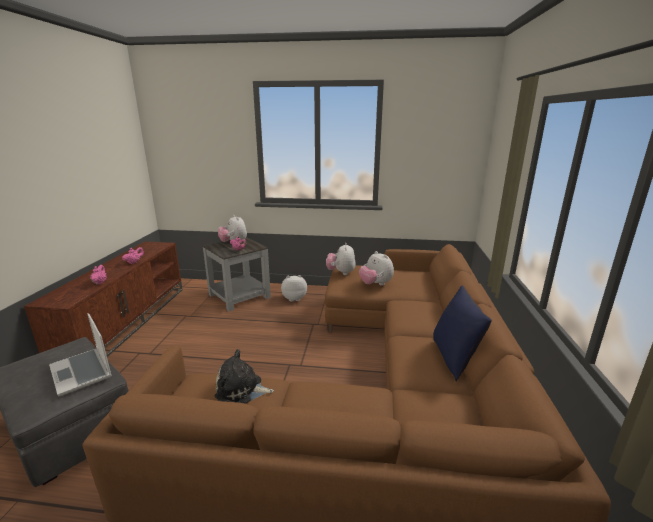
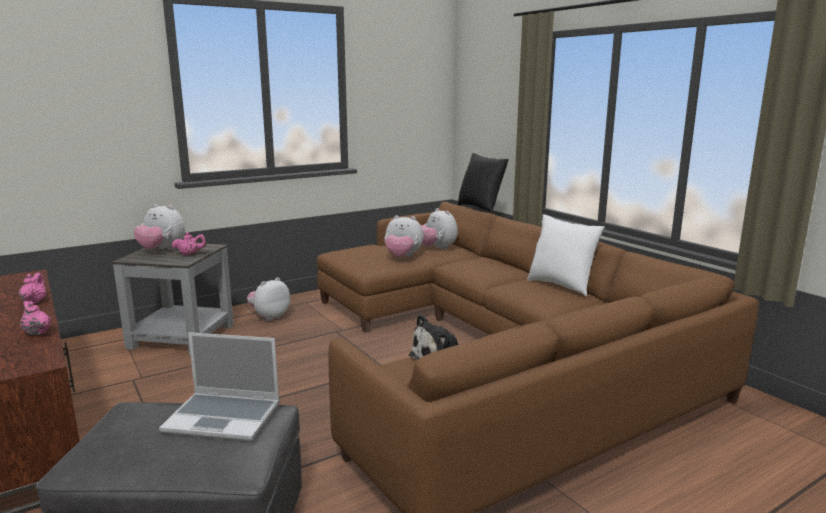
camera: 40 degrees left, 5 degrees down
(341, 273) = (343, 258): plush toy -> plush toy (437, 248)
(454, 358) = (561, 285): blue pillow -> white pillow
(464, 258) = (480, 208): none -> black pillow

